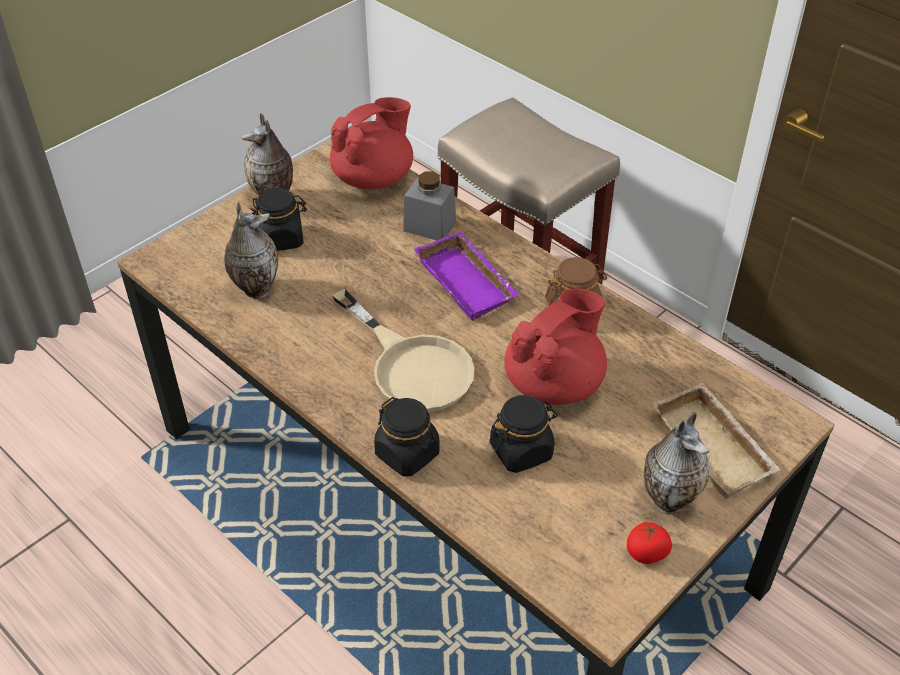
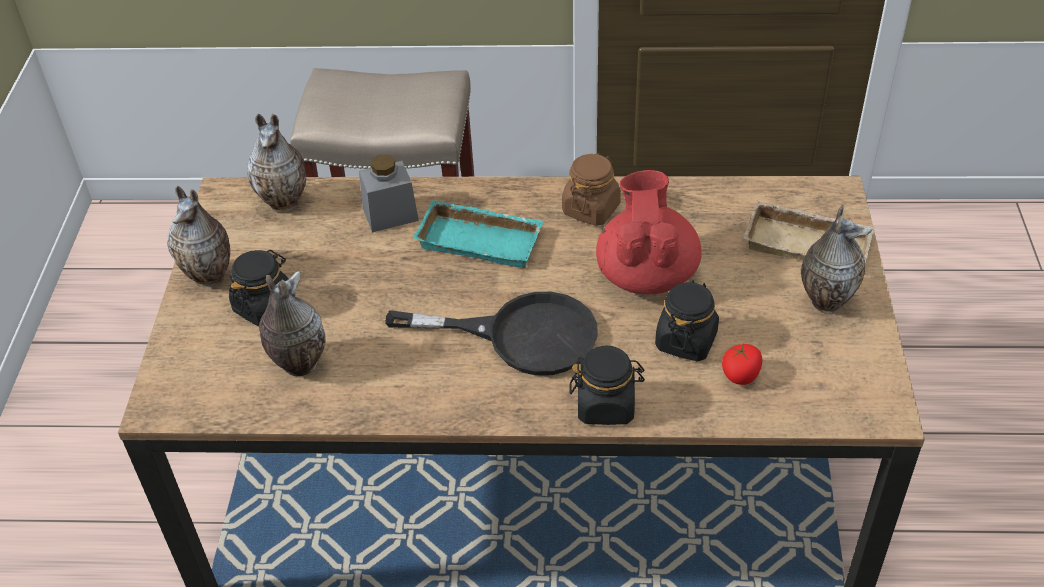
camera: 40 degrees left, 0 degrees up
(374, 178) = (286, 203): red teapot -> vase
(412, 366) = (521, 336): beige frying pan -> black frying pan
(468, 282) = (482, 239): purple tray -> turquoise tray
(647, 553) = (856, 349): tomato -> tomato (741, 375)

